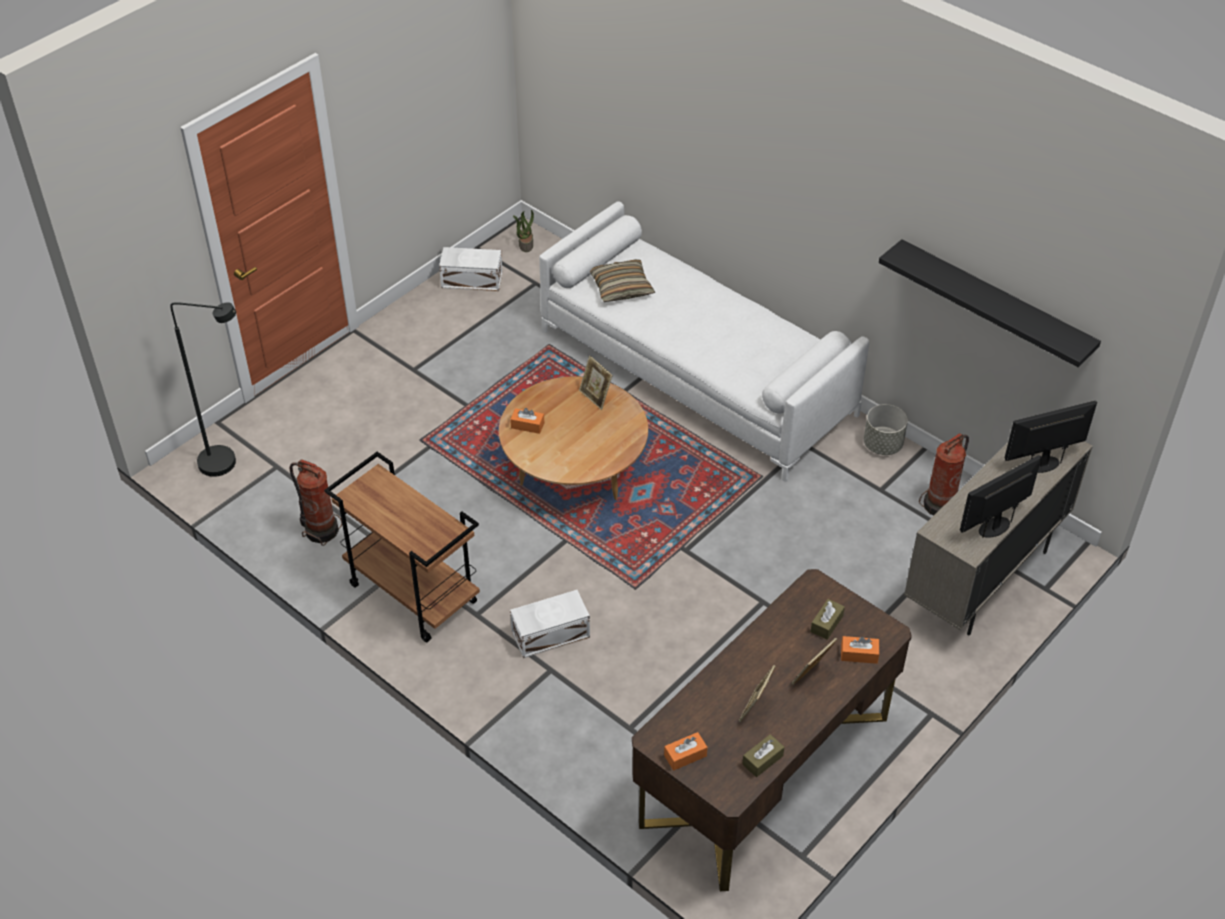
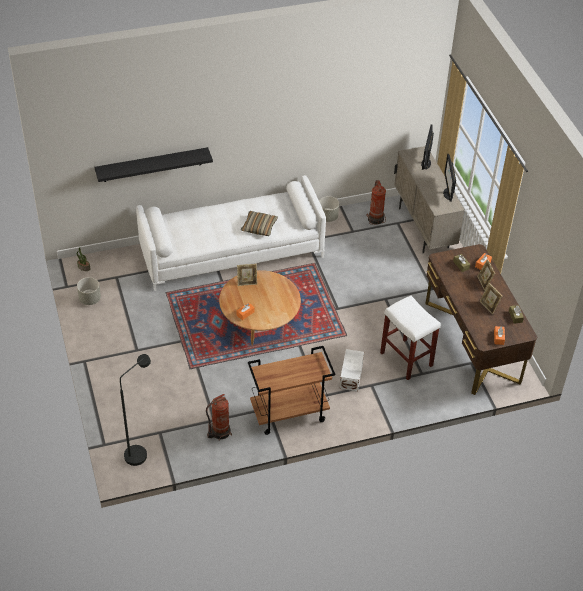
camera: 60 degrees left, 0 degrees up
(471, 279) = (89, 299): white storage box -> grey planter
(621, 288) = (187, 237): pillow -> pillow (259, 227)
(646, 690) = (405, 359): none -> white stool
(994, 304) = (367, 117): black shelf -> black shelf (152, 165)

